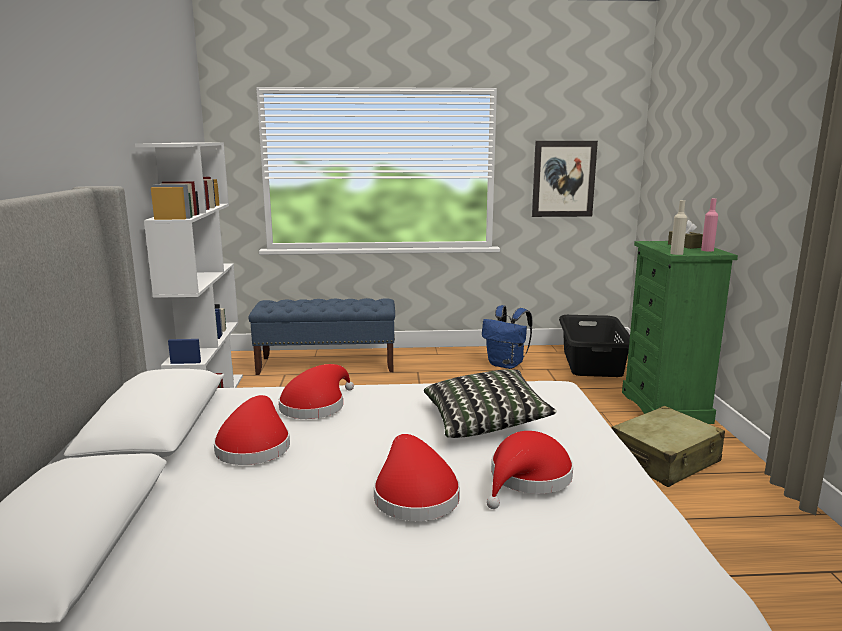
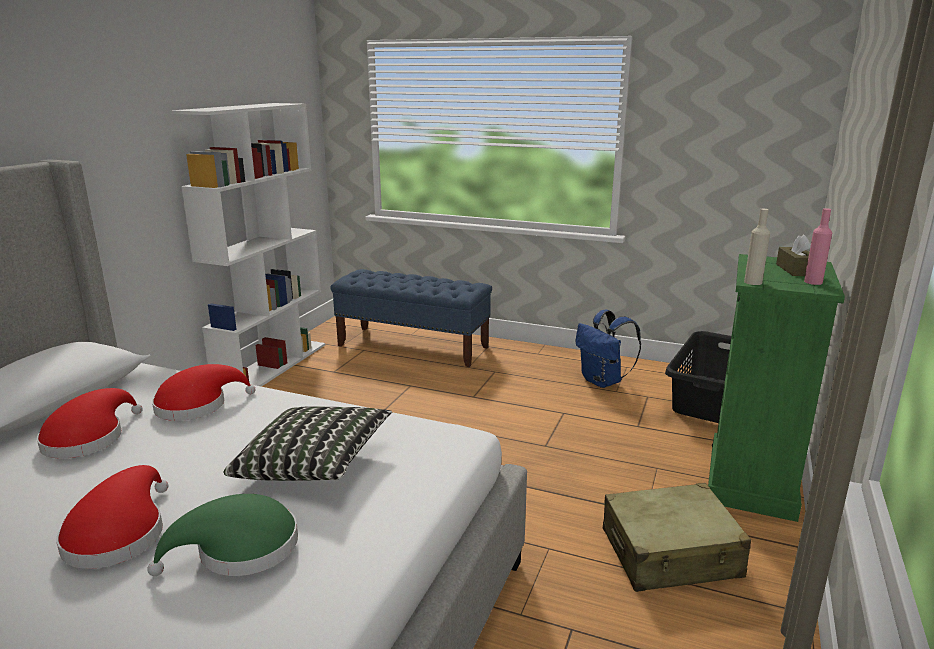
camera: 25 degrees right, 5 degrees up
(527, 479) = (240, 550): red hat -> green hat
(563, 179) = (716, 156): picture -> none

